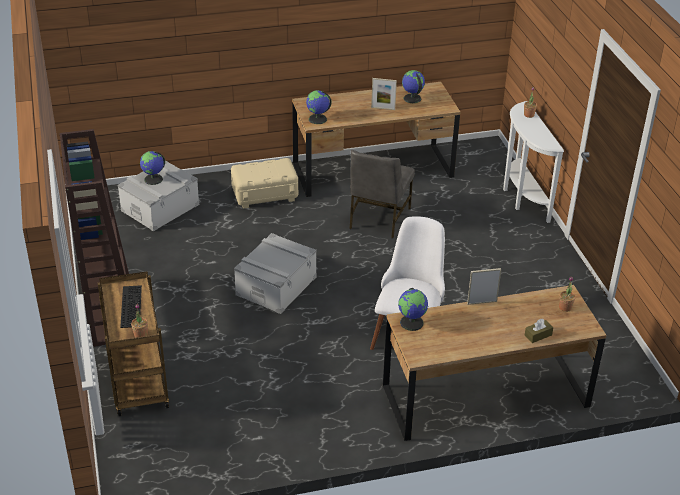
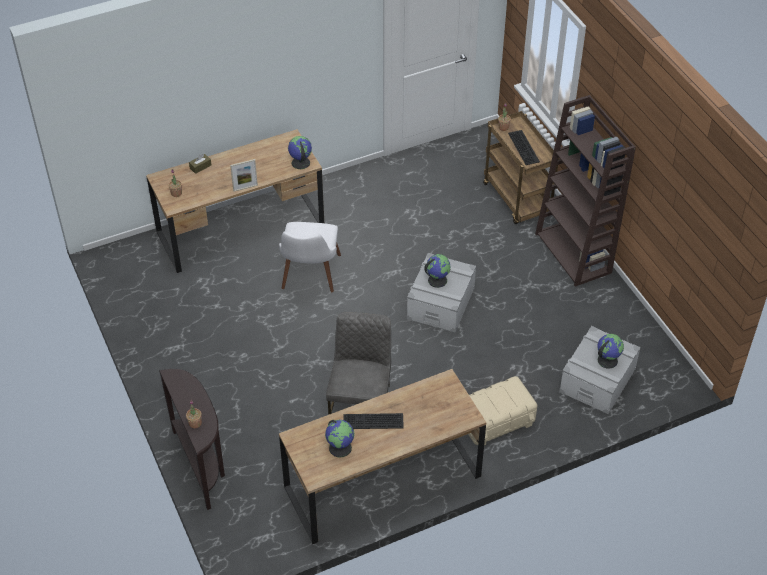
camera: 170 degrees right, 10 degrees up
(317, 119) = (444, 389): globe -> globe (437, 280)
(383, 108) = (372, 422): picture frame -> keyboard
(522, 198) = (202, 464): white console table -> brown console table

